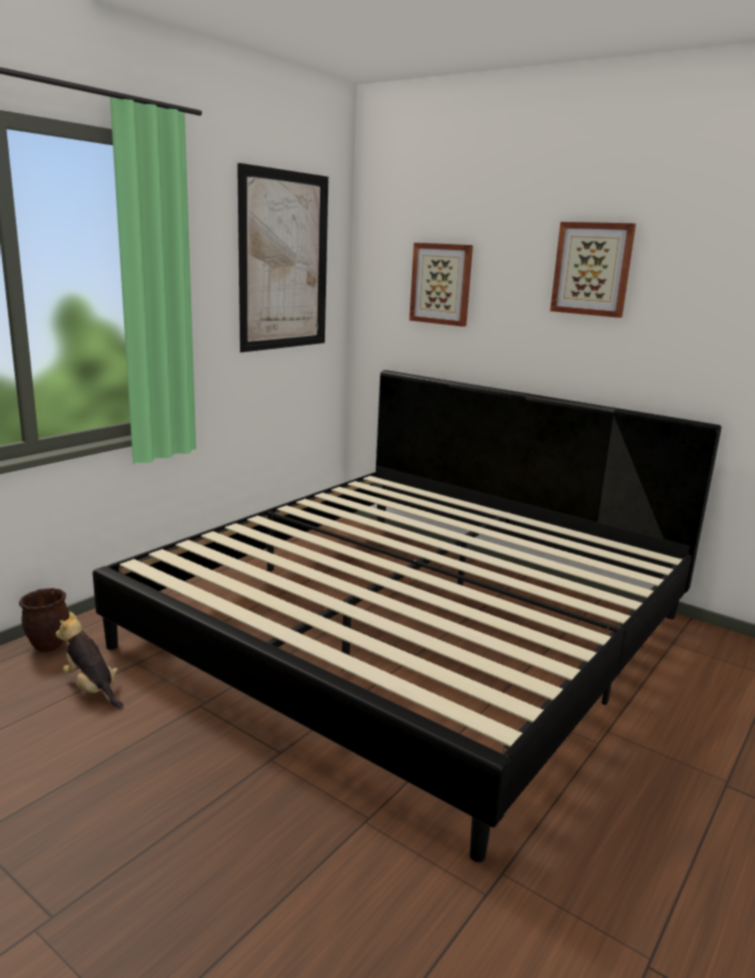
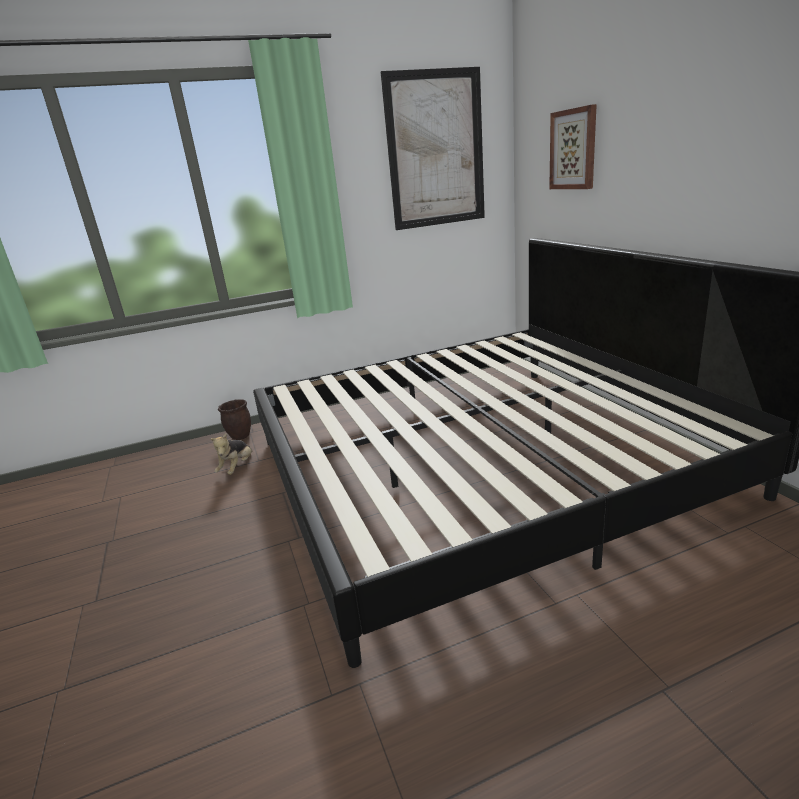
camera: 35 degrees right, 5 degrees up
(92, 688) = (237, 468): plush toy -> plush toy turned 150 degrees counterclockwise
(592, 269) = (701, 104): picture -> none

